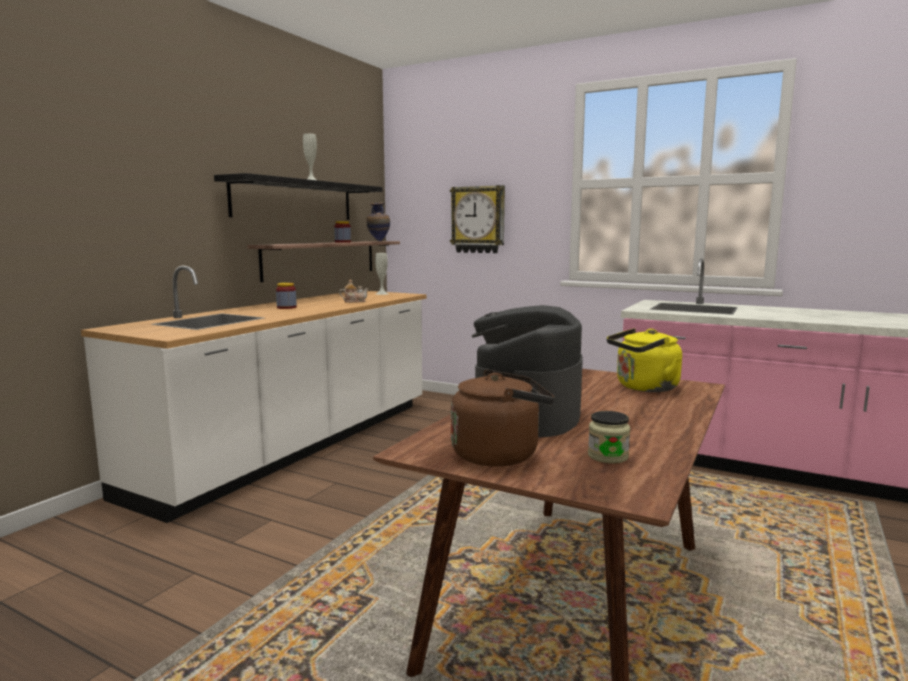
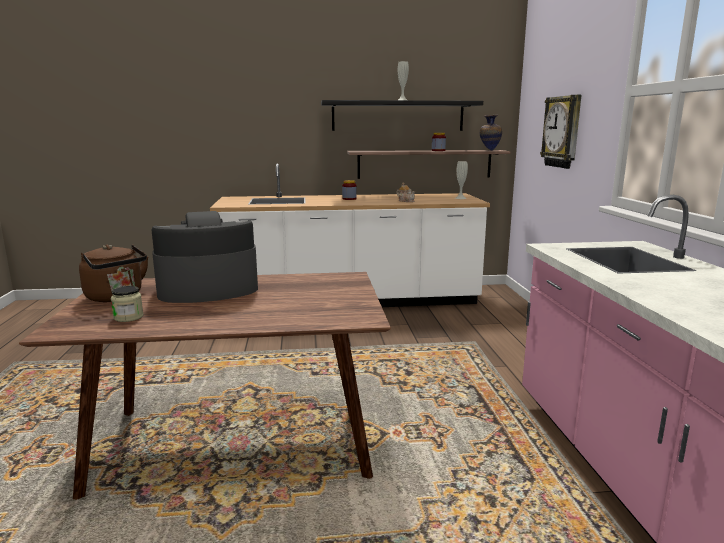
camera: 55 degrees right, 5 degrees up
(644, 388) = (328, 305): yellow kettle -> none

